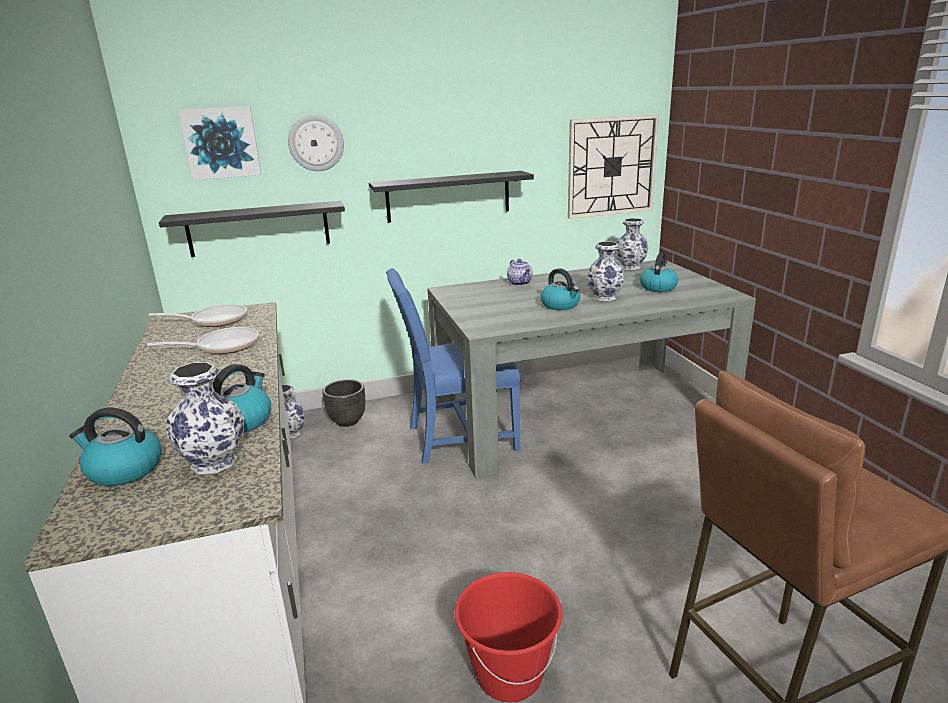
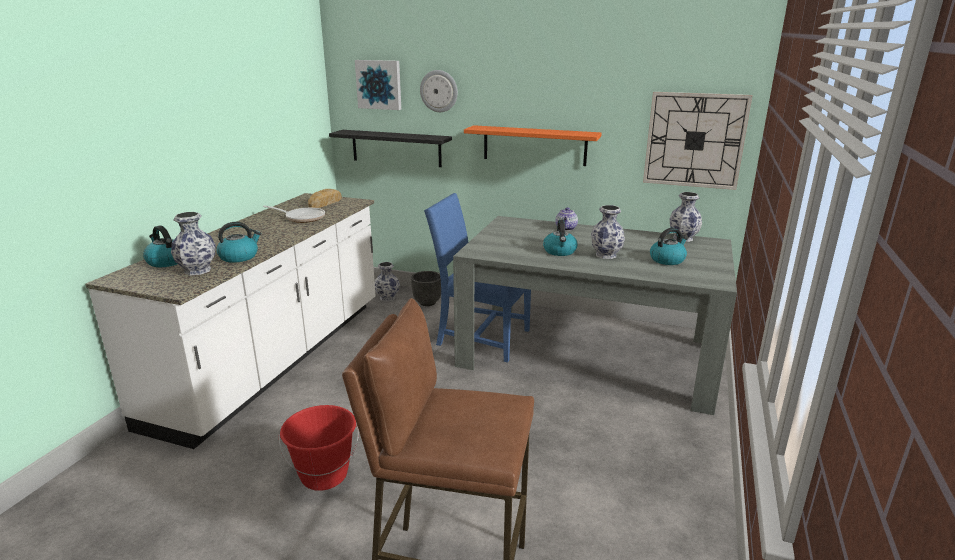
camera: 35 degrees right, 0 degrees up
(214, 320) = (325, 203): frying pan -> bread
(448, 196) = (534, 145): black shelf -> orange shelf

